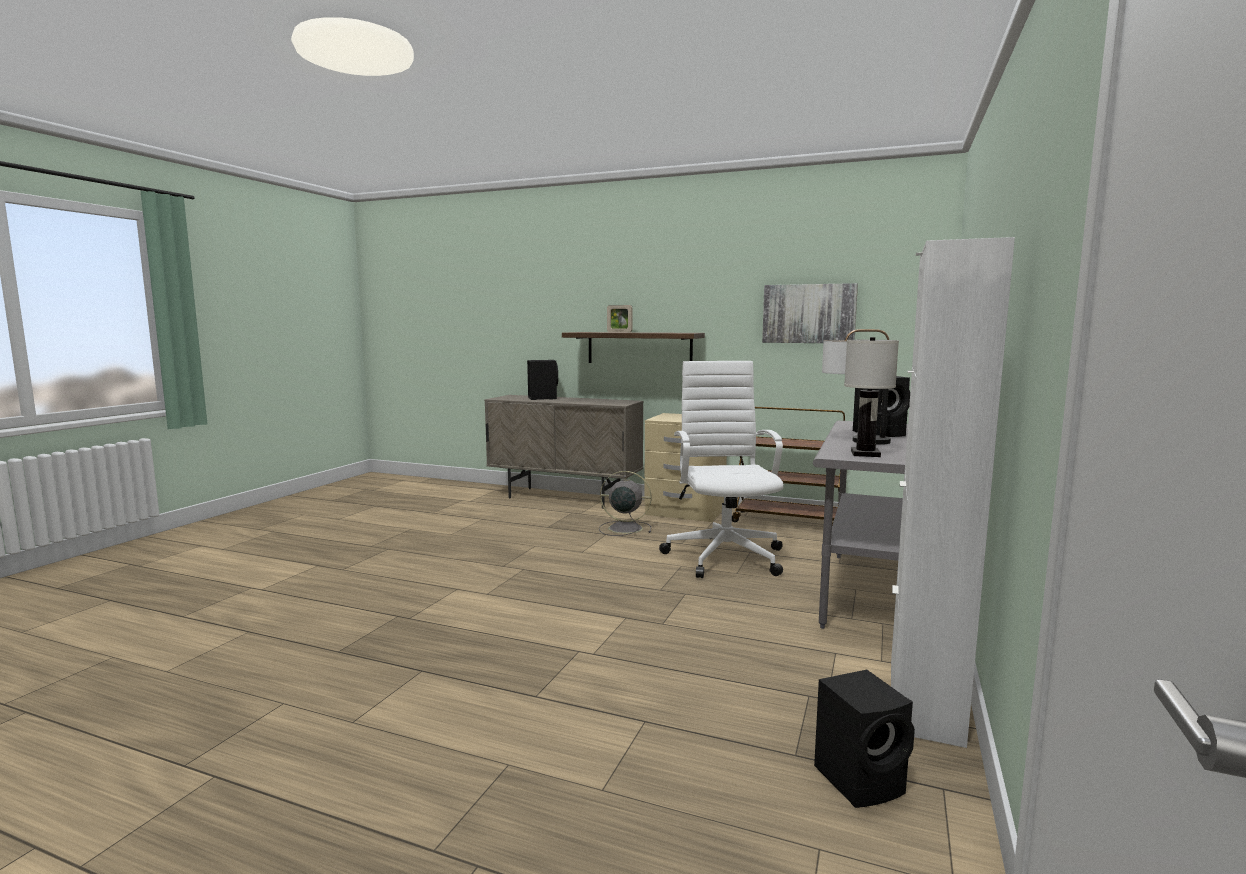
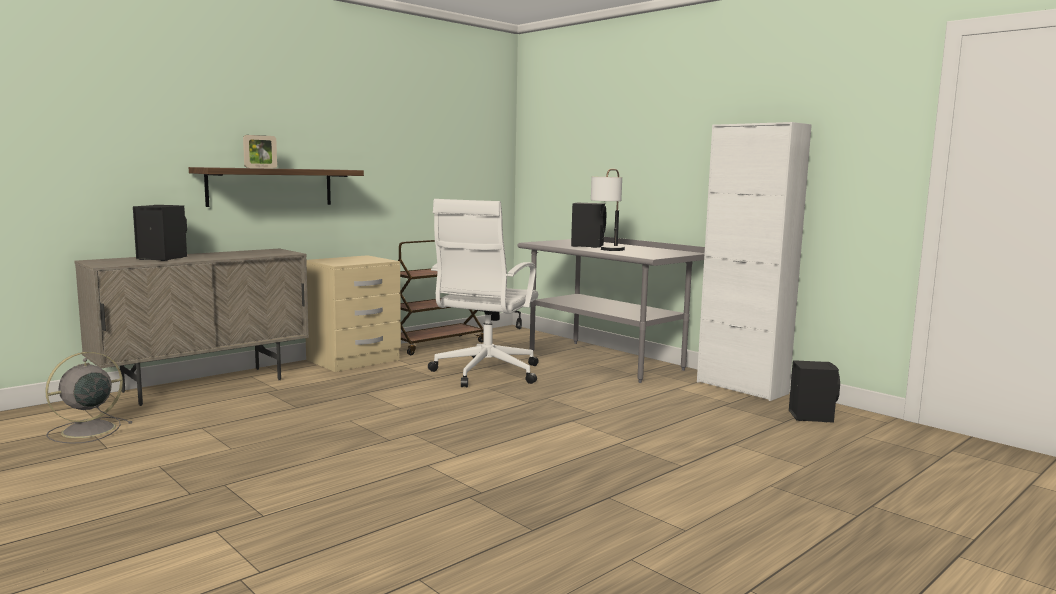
camera: 65 degrees left, 0 degrees up
(623, 528) = (360, 385): grey fan -> grey fan (86, 430)
(724, 556) = (485, 373): white office chair -> white office chair turned 90 degrees counterclockwise
(809, 313) = (428, 153): picture -> none
(865, 454) = (652, 254): white table lamp -> none

